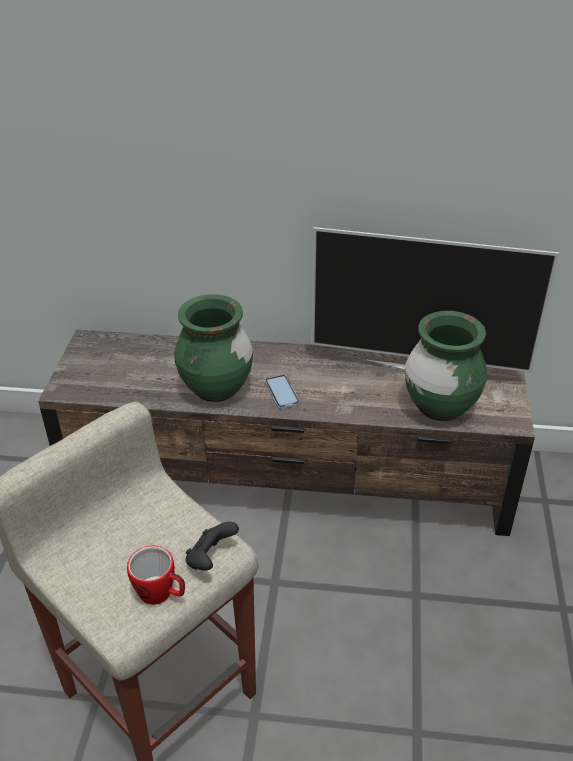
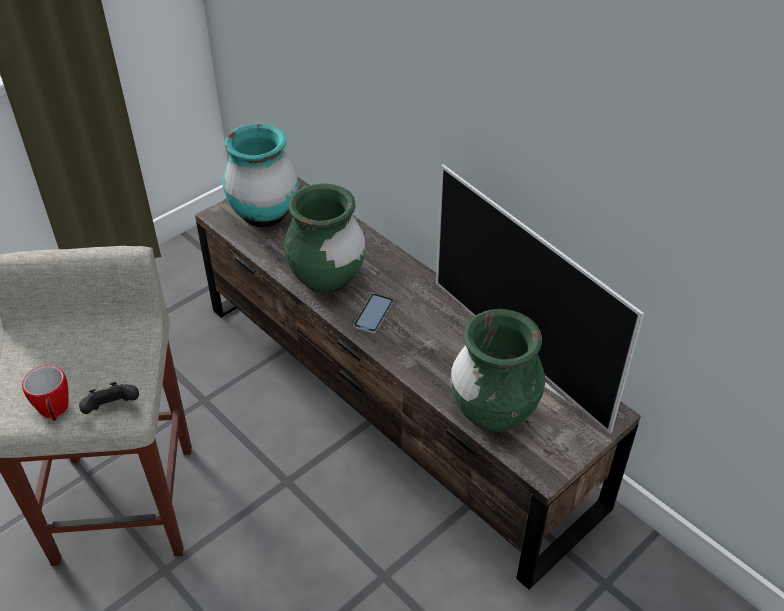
camera: 40 degrees right, 5 degrees up
(104, 371) = (264, 215): none -> turquoise vase

